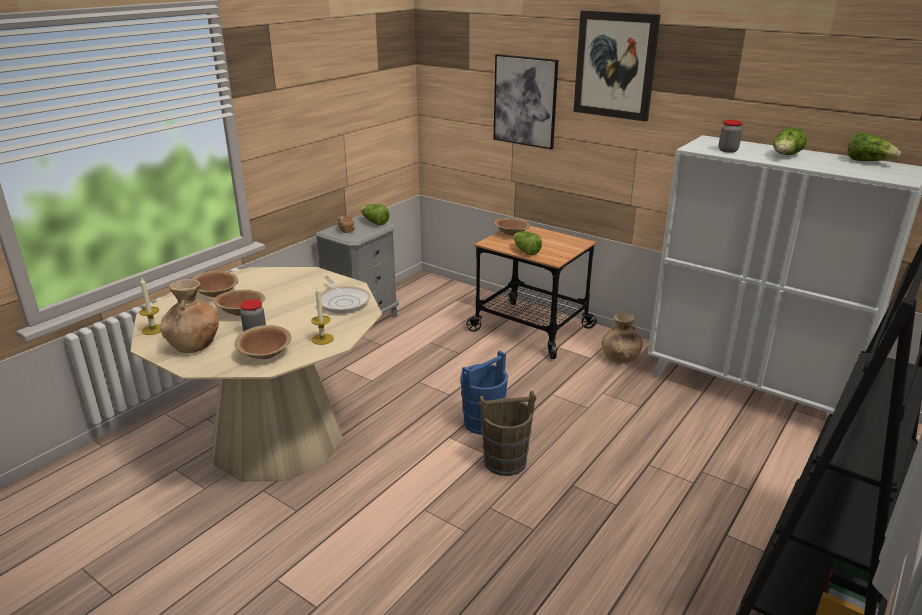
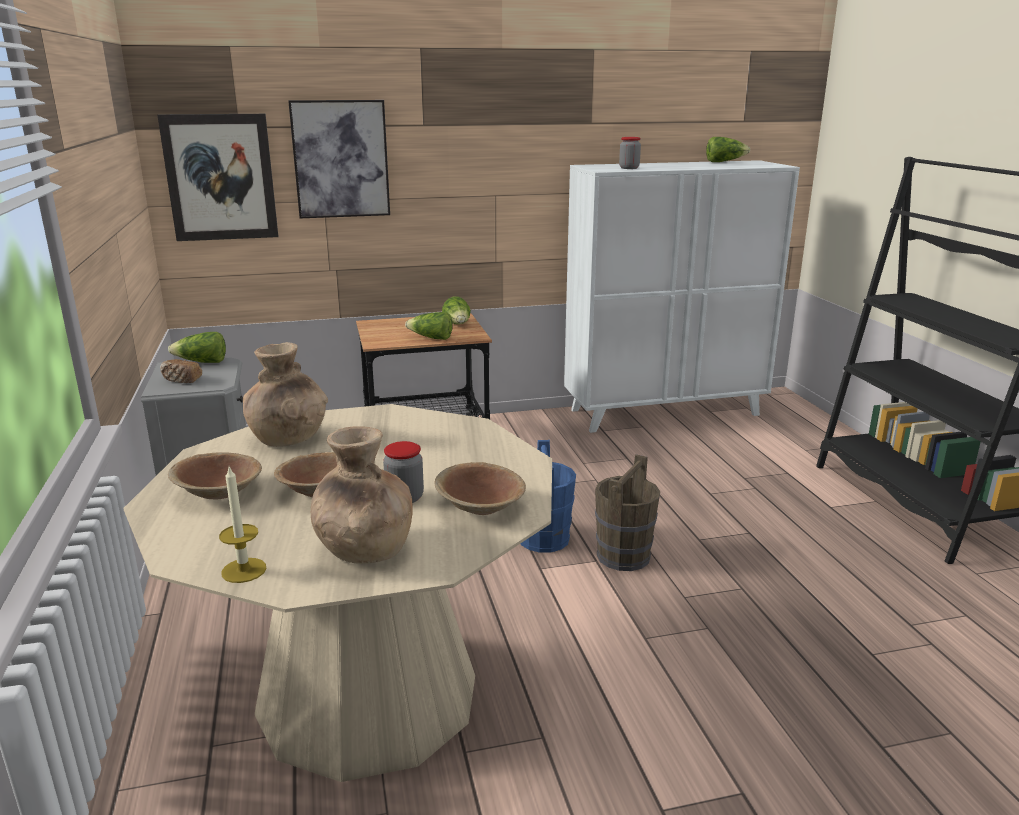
camera: 50 degrees left, 5 degrees down
(322, 339) = (499, 464): candle -> none
(343, 302) = (419, 427): frying pan -> none
(511, 233) = (378, 330): brown bowl -> none
(615, 65) = (459, 99): picture -> picture (220, 177)
(620, 358) = (544, 432): brown vase -> brown vase (288, 438)
(786, 156) = (673, 166): lettuce -> lettuce (458, 325)

